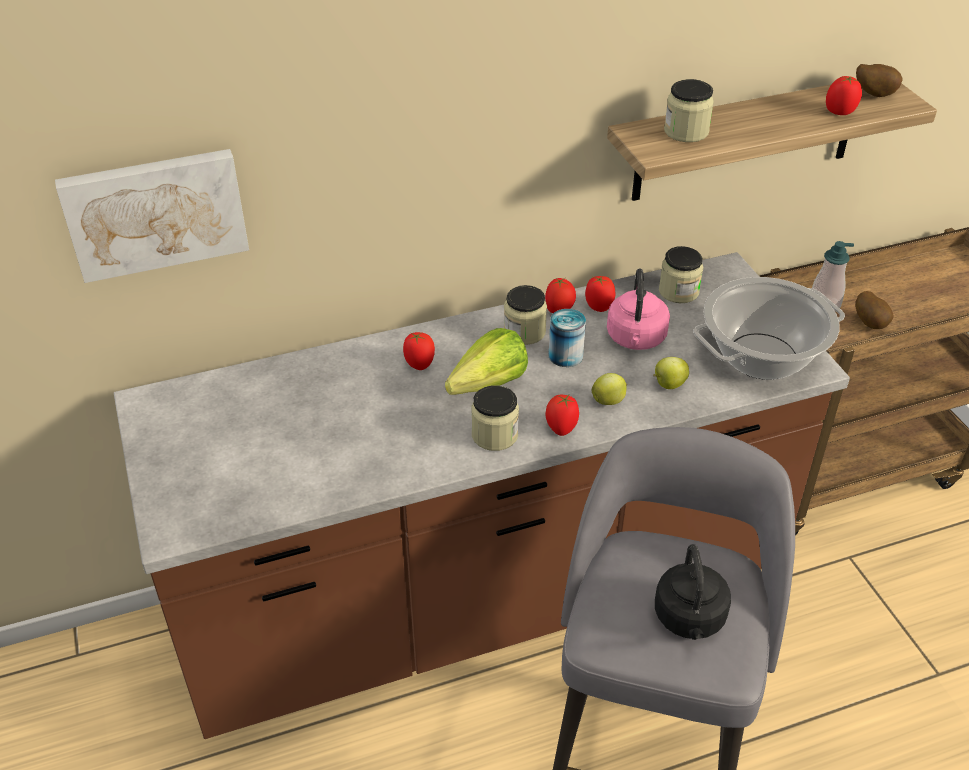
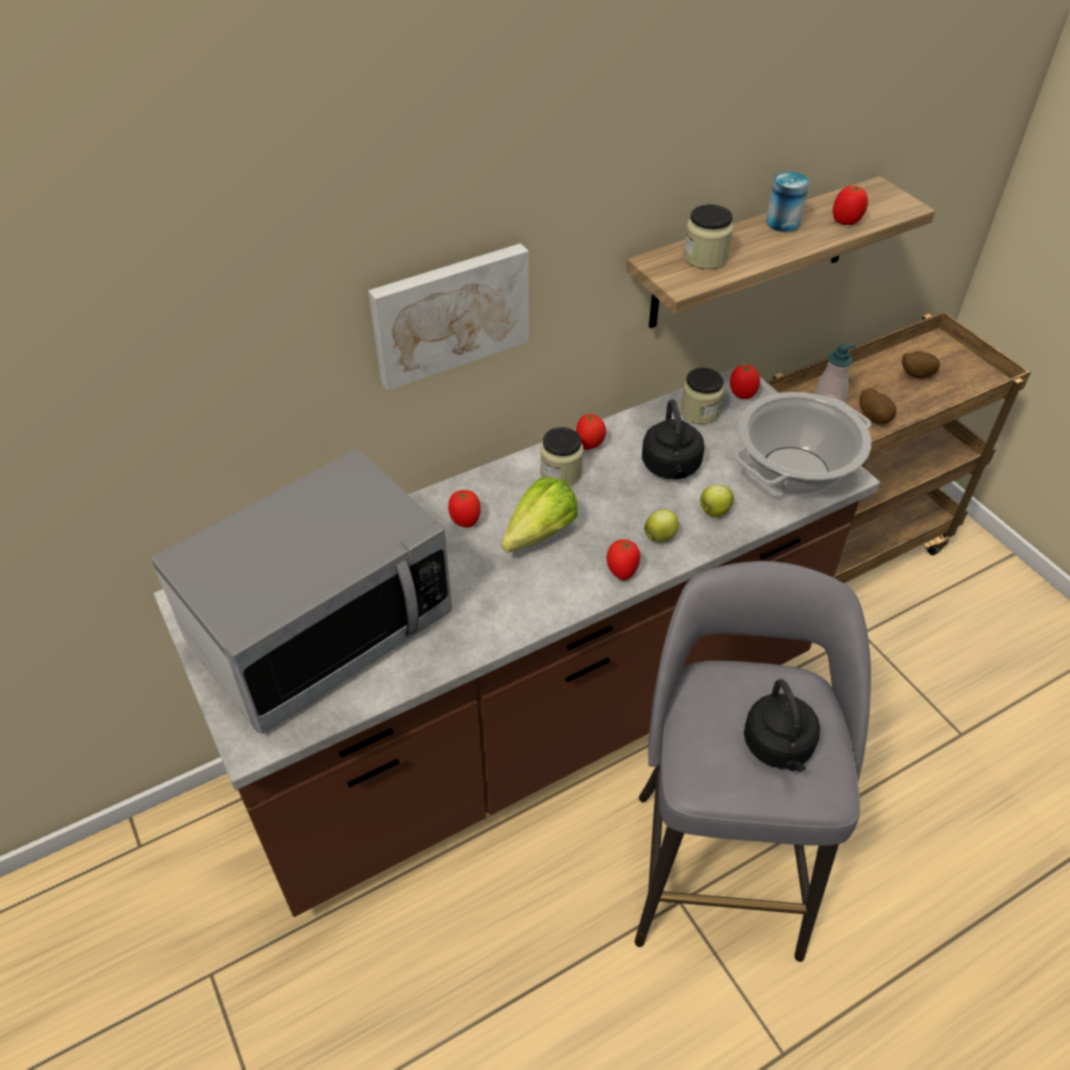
camera: 10 degrees left, 5 degrees up
(155, 212) = (181, 406): picture -> picture (449, 313)
(258, 441) = (321, 627): none -> microwave
(494, 435) = (558, 588): jar -> none
(565, 355) = (607, 493): can -> can (783, 223)
(598, 307) = (627, 437): tomato -> tomato (742, 394)
(636, 339) = (671, 467): pink kettle -> black kettle
(873, 94) = (872, 199): potato -> potato (915, 375)

